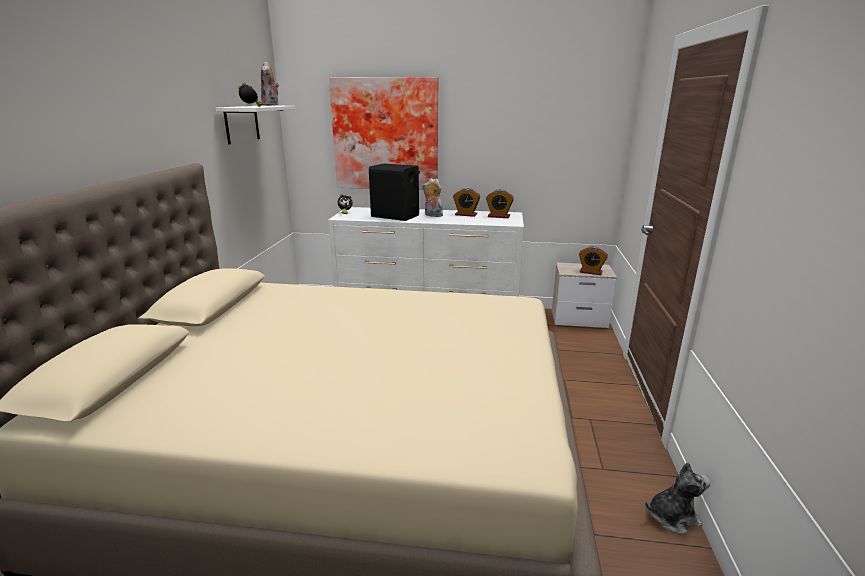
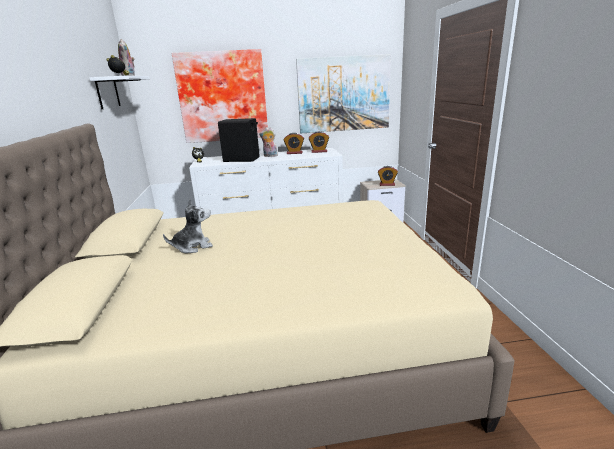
camera: 15 degrees left, 0 degrees up
(545, 142) = (344, 94): none -> picture
(672, 517) = (500, 327): plush toy -> plush toy (193, 247)

